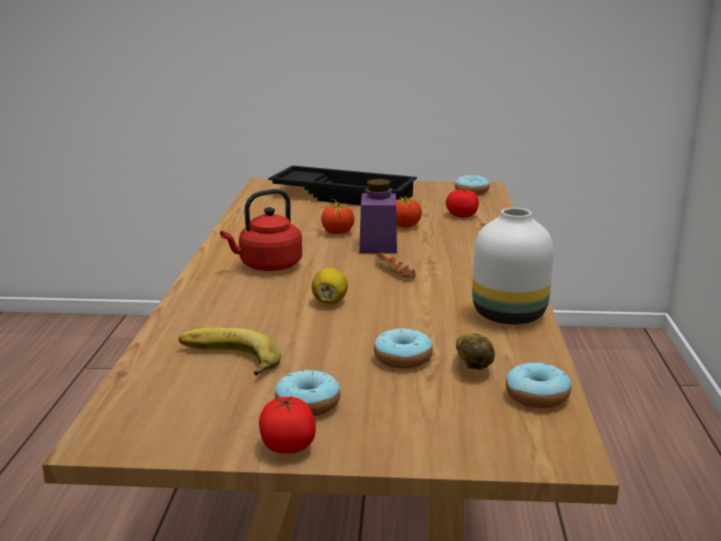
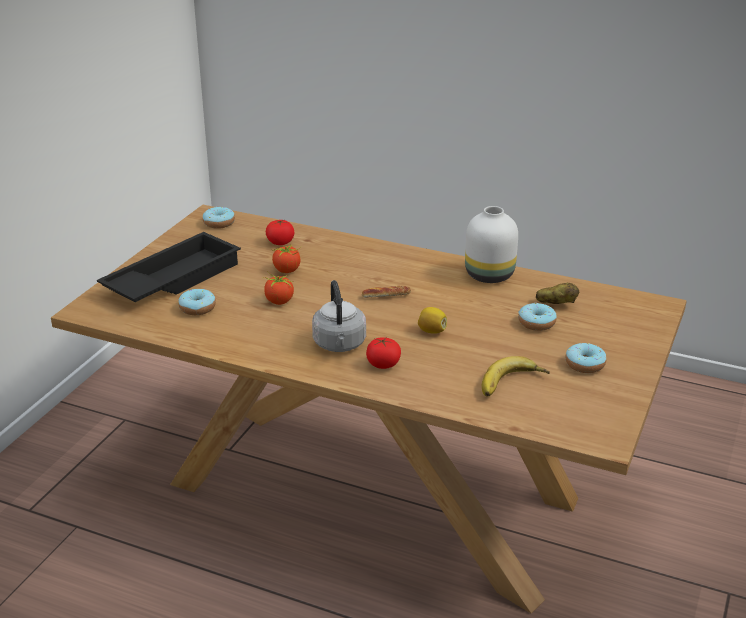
camera: 70 degrees left, 10 degrees up
(267, 266) = (339, 345): red kettle -> grey kettle
(287, 447) = (631, 378): tomato -> tomato (383, 364)
(378, 245) = (325, 290): purple jar -> none
(537, 396) = (598, 295): donut -> donut (197, 308)

